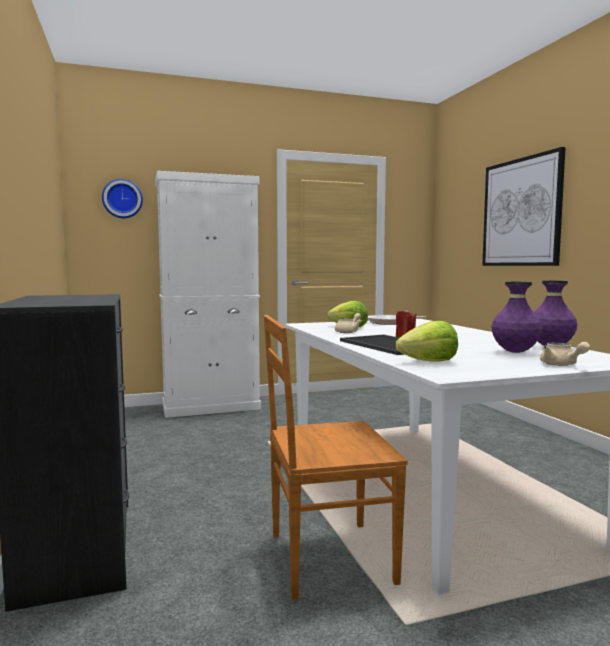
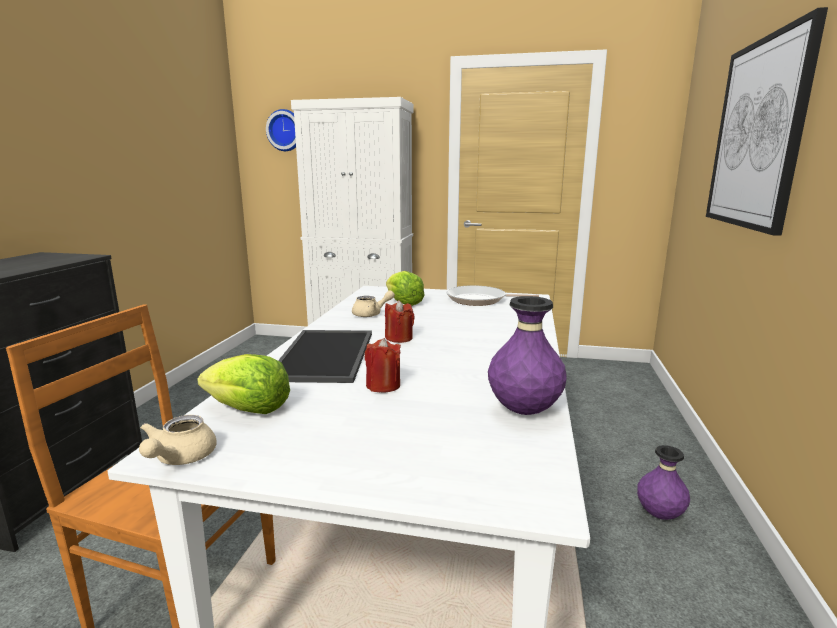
camera: 30 degrees right, 10 degrees up
(464, 349) = (383, 385): none -> red candle
(515, 352) = (425, 413): purple vase -> purple vase (659, 515)
(561, 365) = (384, 475): beige teapot -> beige teapot (179, 458)

